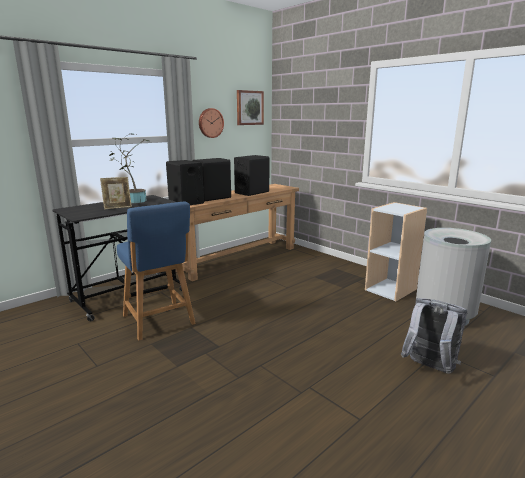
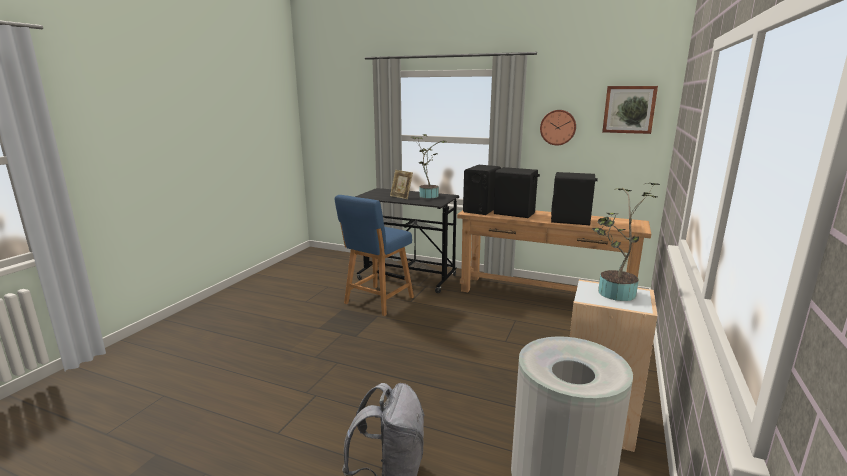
camera: 65 degrees right, 0 degrees up
(397, 207) = (613, 294): none -> potted plant

